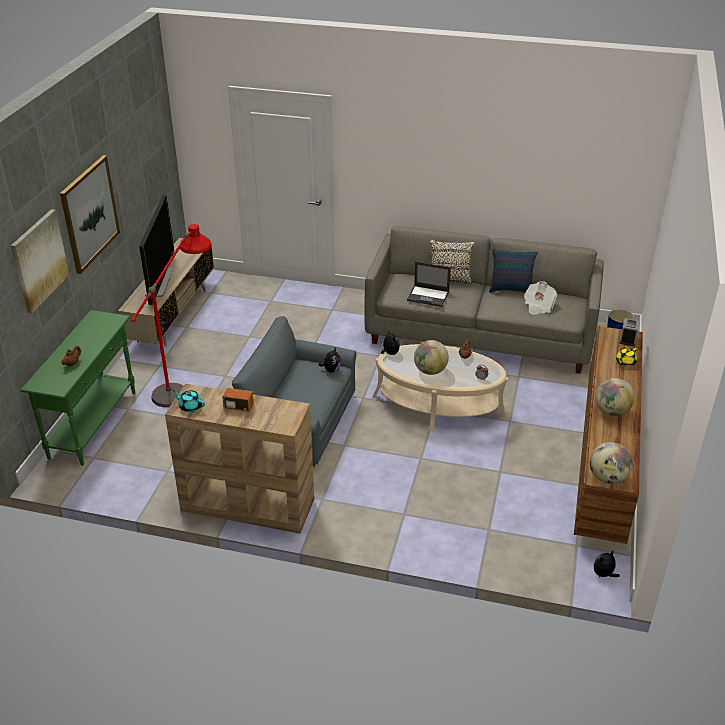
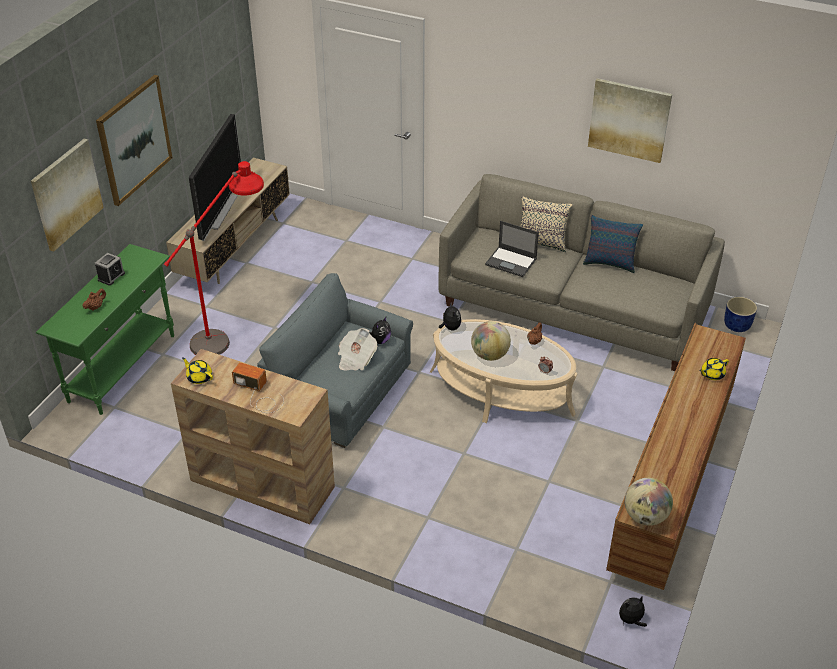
camera: 10 degrees right, 5 degrees up
(190, 406) = (199, 377): turquoise teapot -> yellow teapot
(516, 165) = (629, 120): none -> picture
(538, 306) = (635, 288): newspaper -> newspaper (356, 359)
(611, 411) = (675, 435): globe -> none
(628, 339) = (725, 345): alarm clock -> alarm clock (111, 276)

